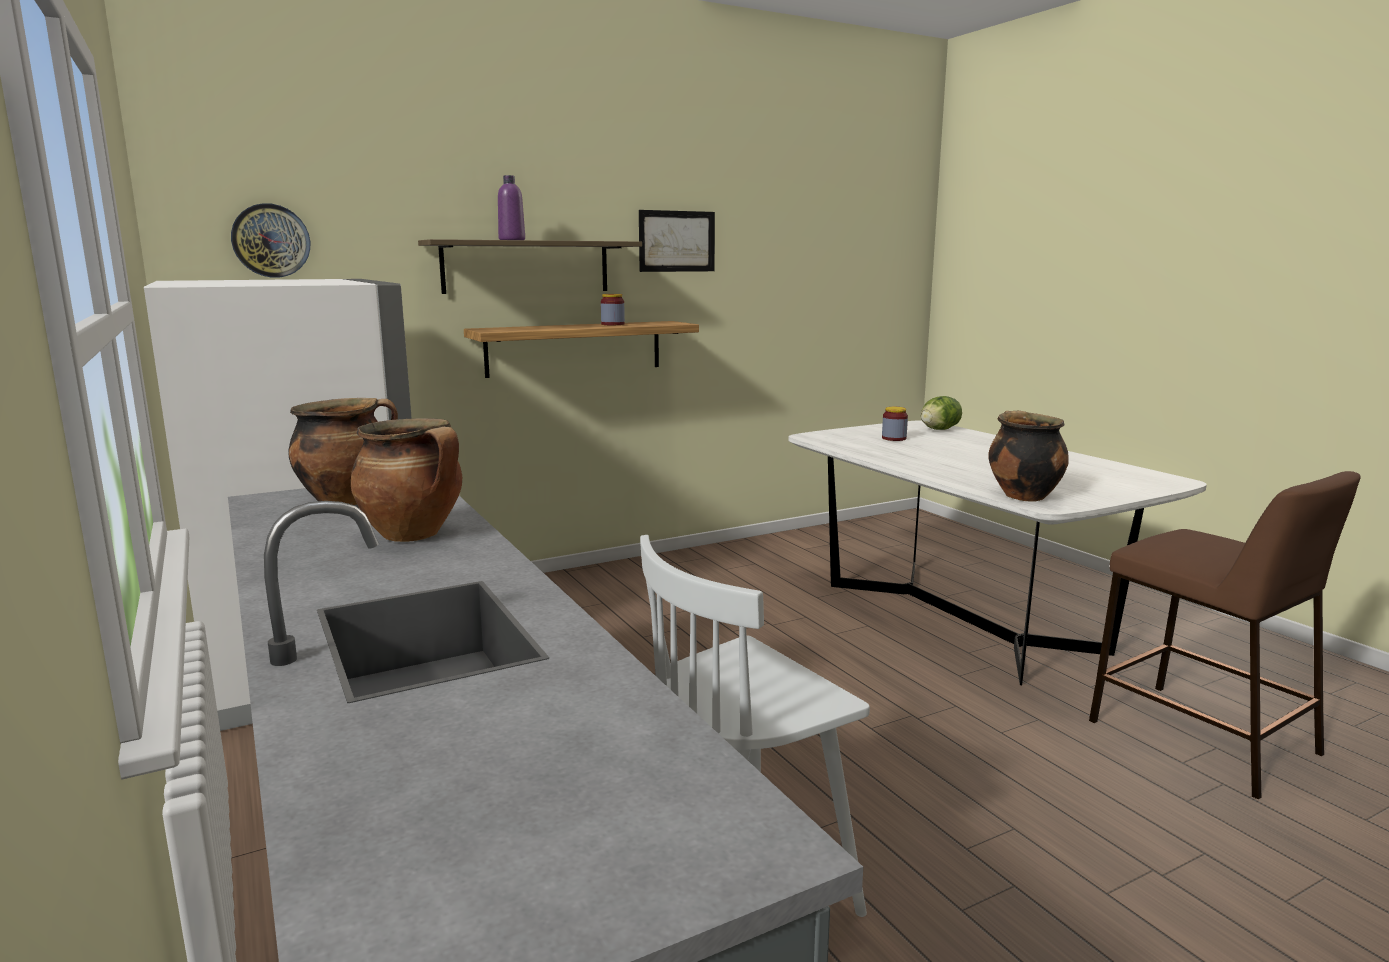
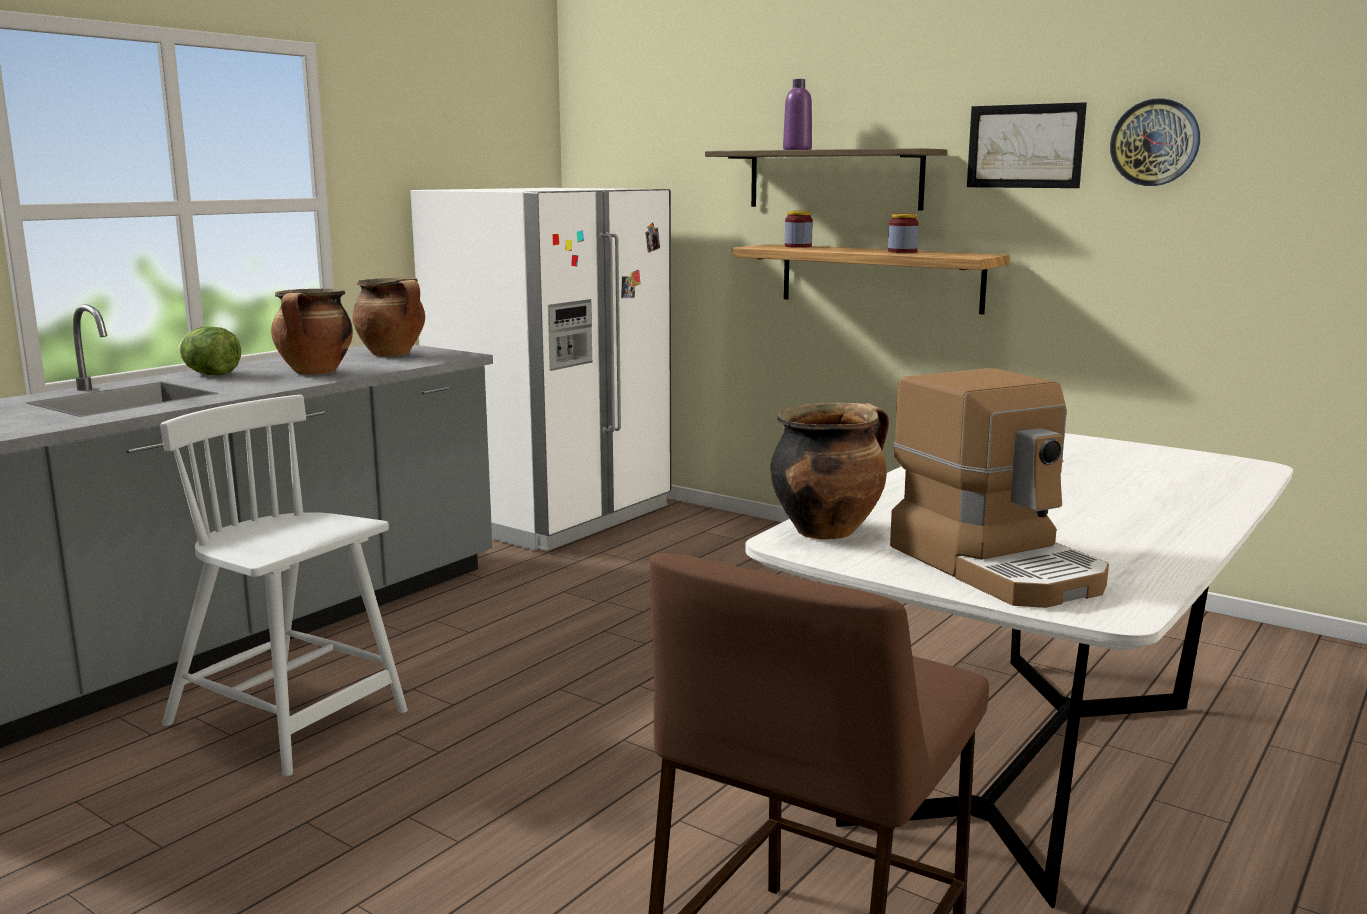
camera: 65 degrees right, 0 degrees up
(271, 240) = (631, 154): wall clock -> wall clock (1155, 142)
(894, 438) = (1088, 462): jar -> jar (798, 246)
(939, 430) = (1220, 475): lettuce -> lettuce (211, 374)
(1100, 482) = (998, 566): none -> coffee machine

